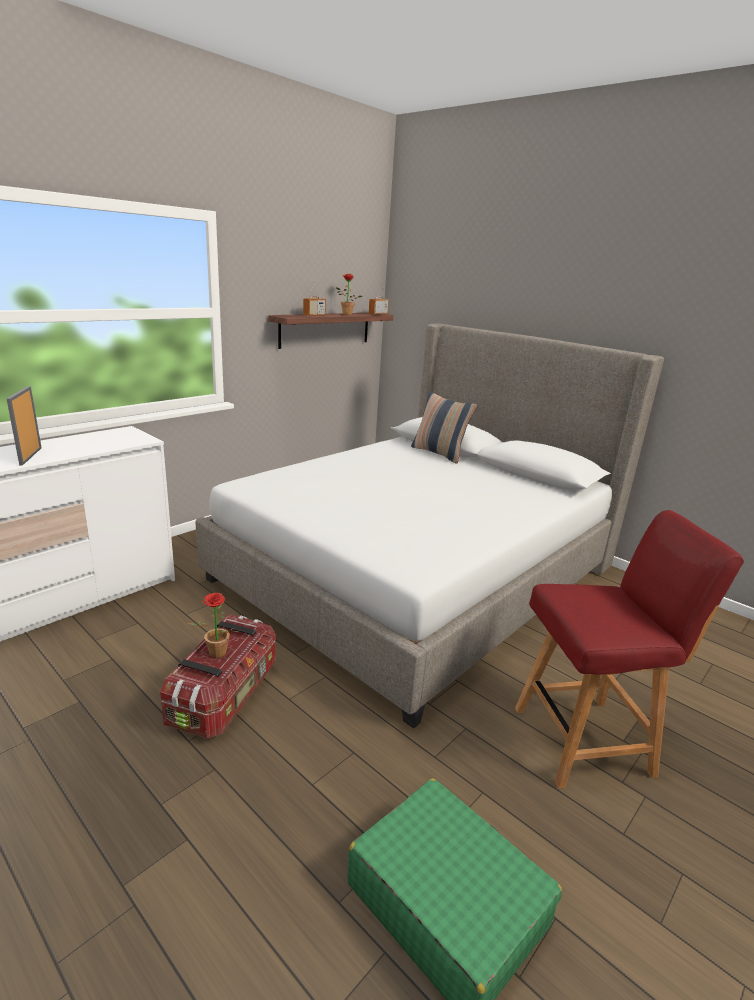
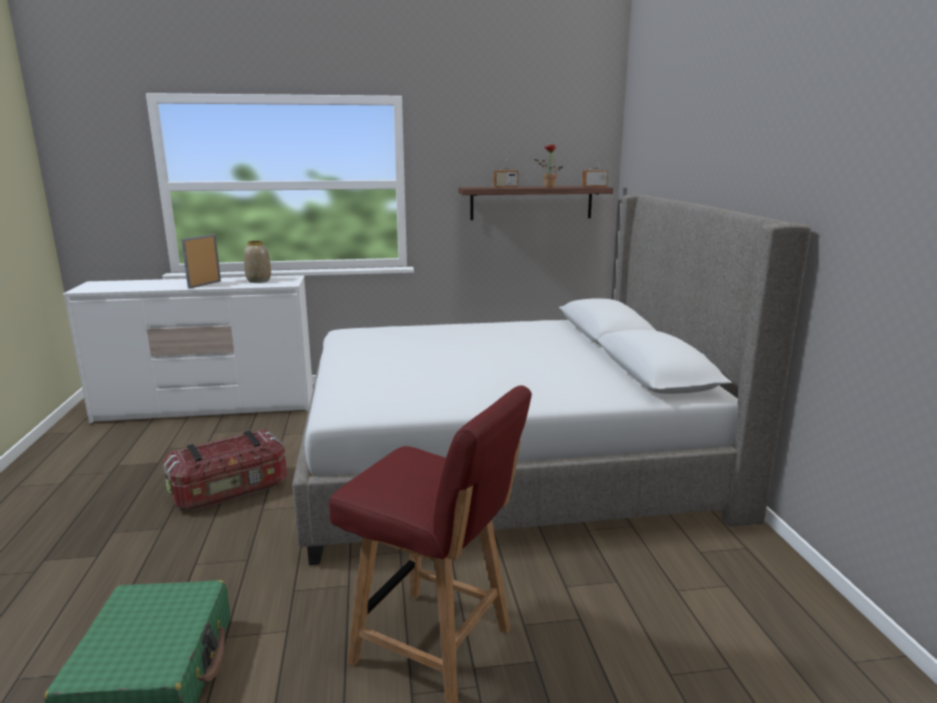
camera: 40 degrees right, 5 degrees down
(94, 441) = (258, 281): none -> vase
(214, 655) = (217, 449): potted plant -> none
(439, 453) = (578, 337): pillow -> none

